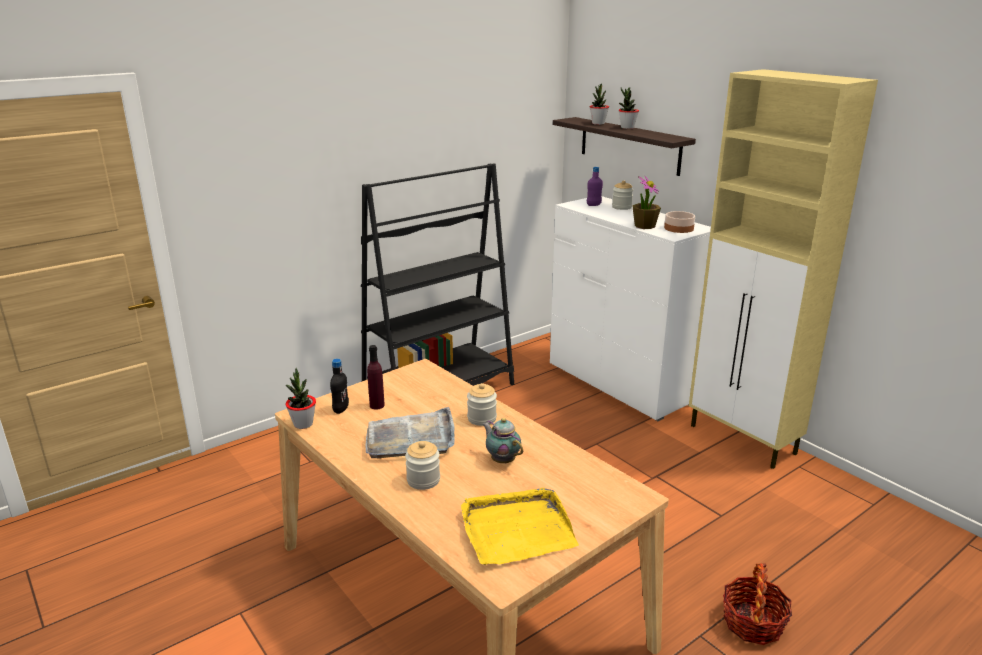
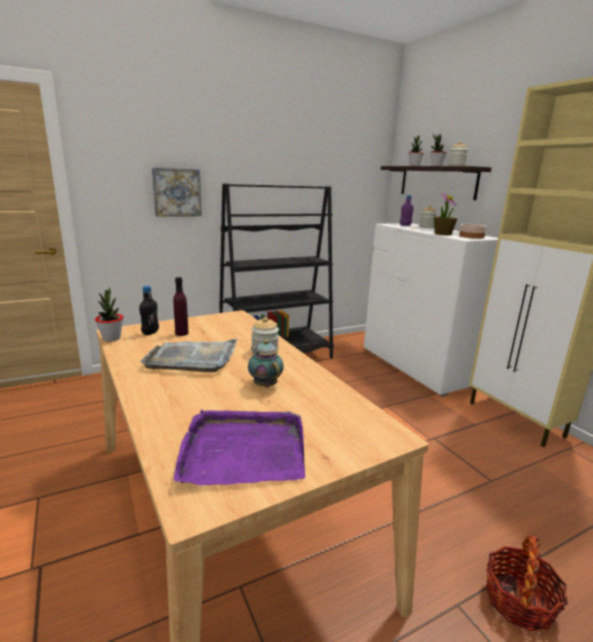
camera: 10 degrees right, 5 degrees down
(297, 197) = (177, 192): none -> picture
(423, 480) = (179, 391): jar -> jar (456, 166)
(516, 530) = (243, 450): yellow tray -> purple tray

